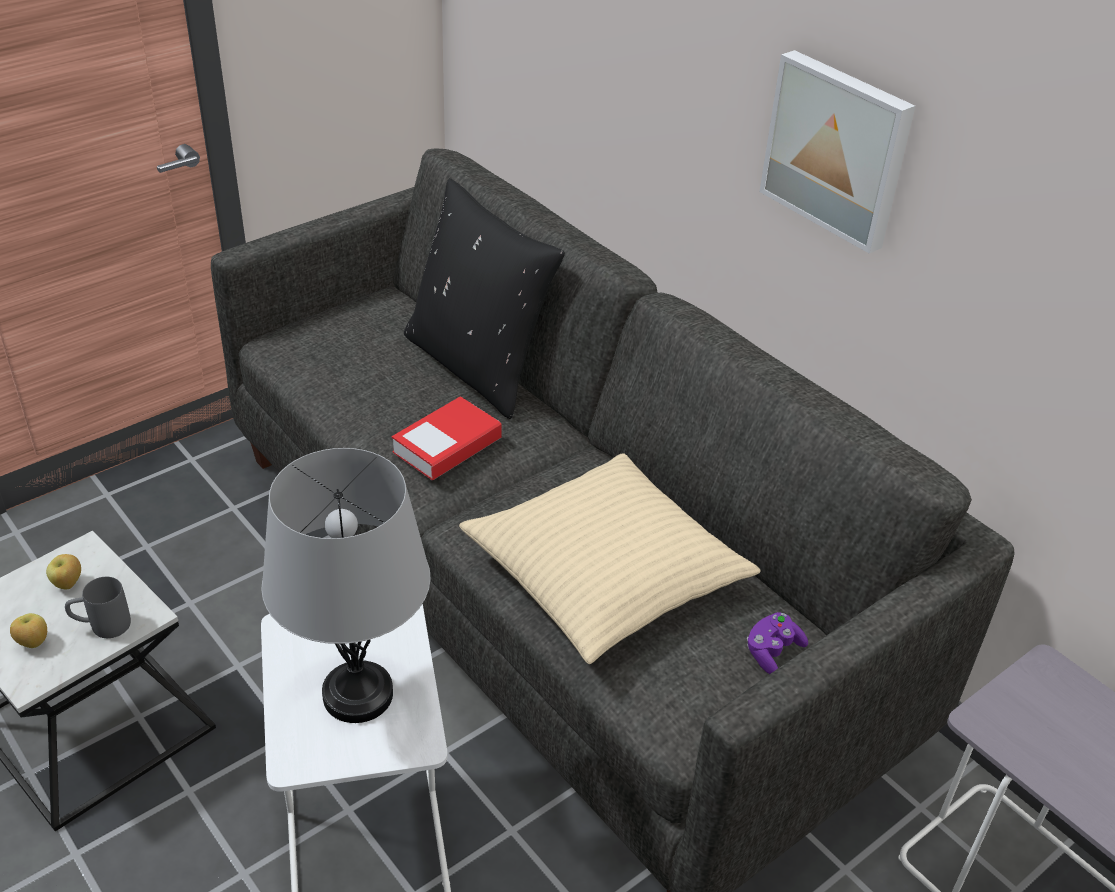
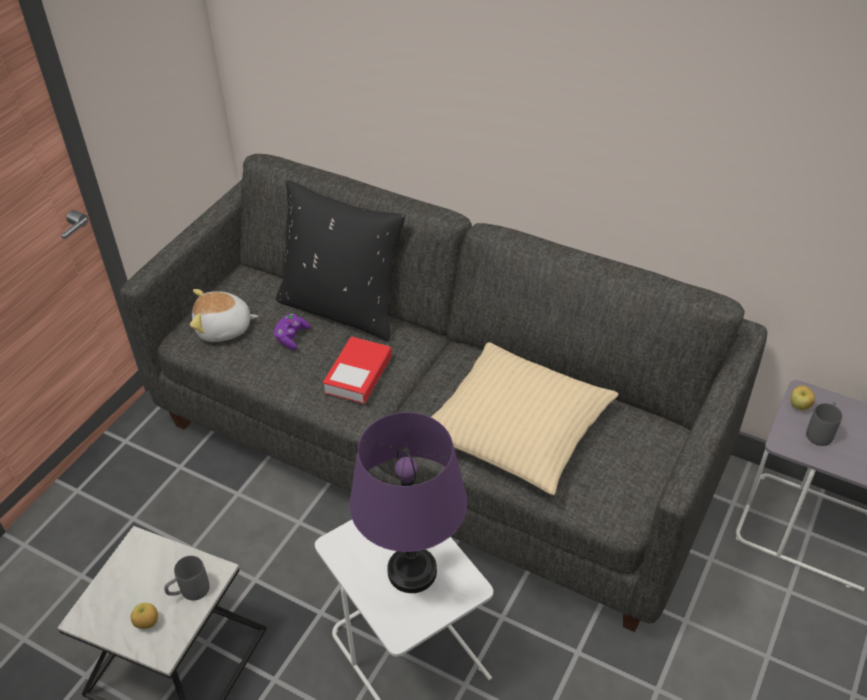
camera: 20 degrees left, 5 degrees up
(68, 584) = (143, 571): apple -> apple (799, 406)
(323, 346) = (224, 329): none -> plush toy
(358, 695) = (412, 571): grey table lamp -> purple table lamp
(772, 652) = (646, 443): purple game controller -> purple game controller (291, 337)
(838, 149) = (593, 102): picture -> none
(1047, 727) = (821, 432): none -> grey mug

